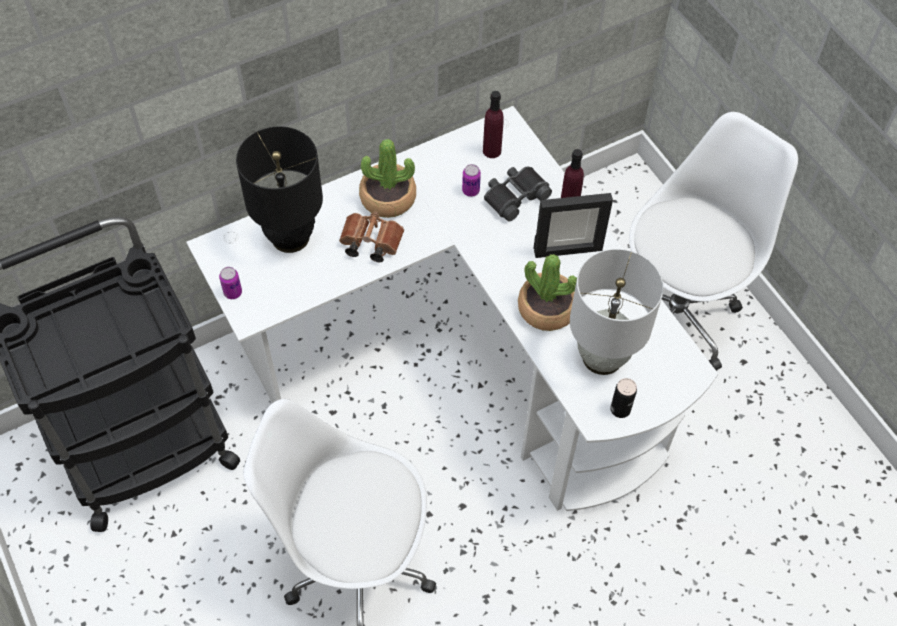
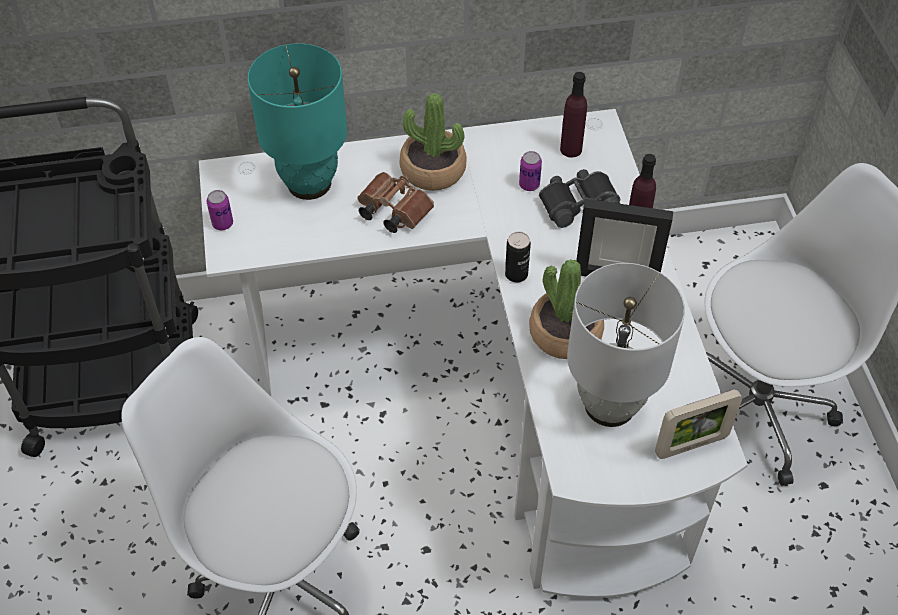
camera: 20 degrees right, 5 degrees down
(290, 237) = (309, 183): black table lamp -> turquoise table lamp
(620, 409) = (608, 471): can -> can (516, 274)
(673, 371) = (691, 445): none -> picture frame

